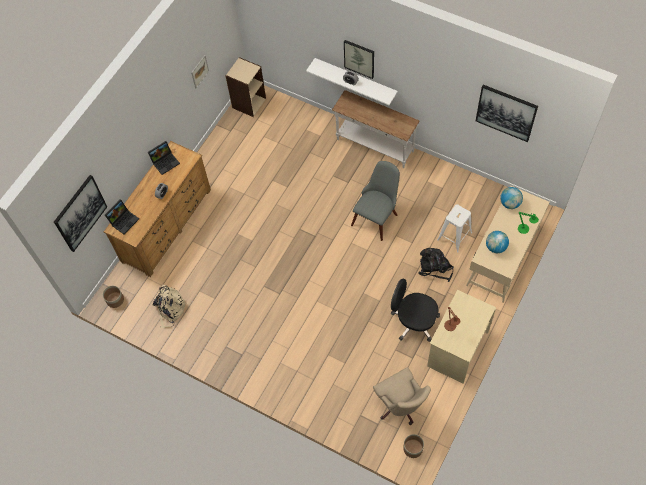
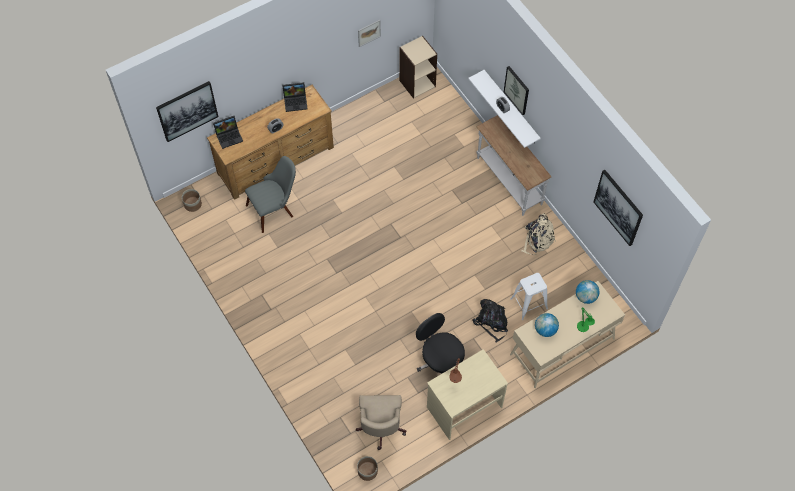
camera: 25 degrees right, 0 degrees up
(170, 309) = (233, 237): beige backpack -> beige backpack (537, 239)
(377, 215) = (469, 247): grey chair -> grey chair (275, 208)

